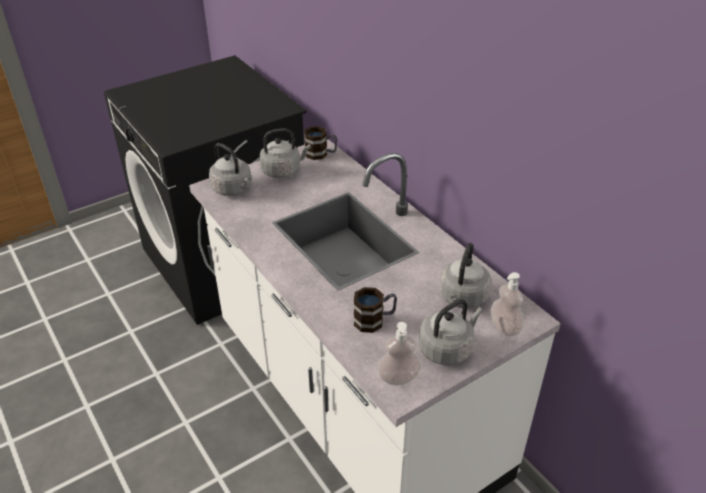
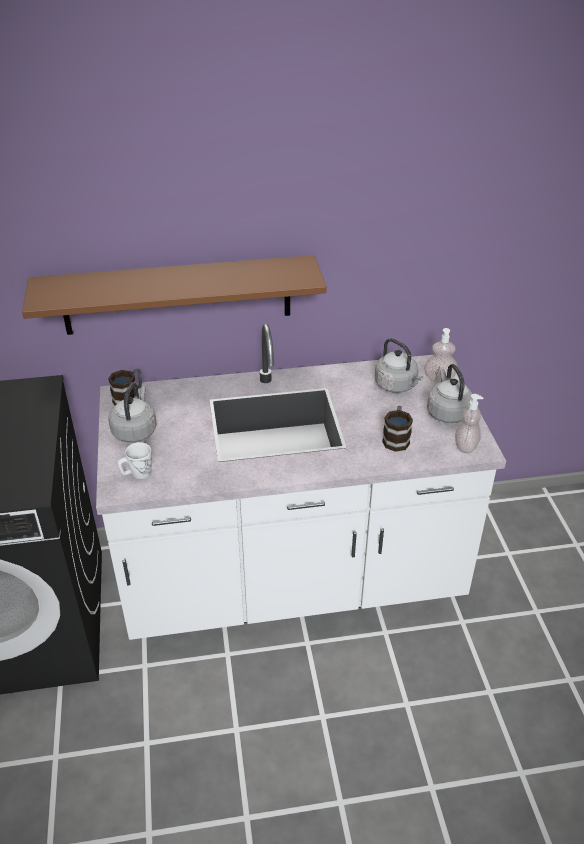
camera: 65 degrees left, 0 degrees up
(233, 189) = (137, 474): grey kettle -> white mug
(376, 92) = (177, 295): none -> brown shelf

